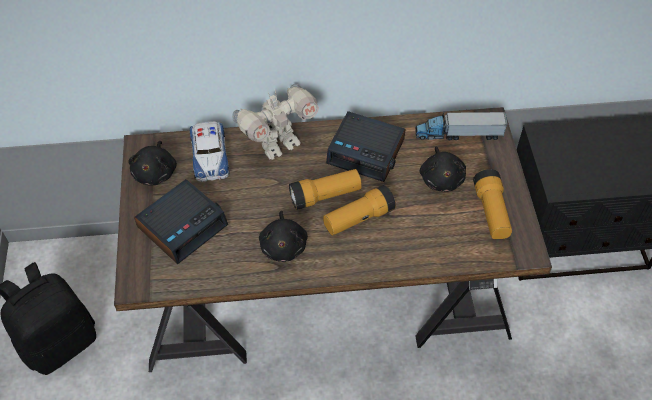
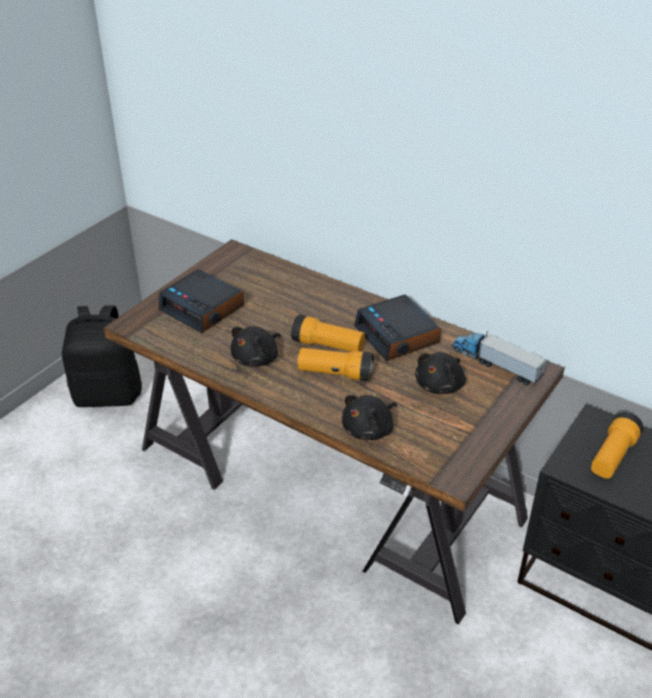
camera: 40 degrees right, 15 degrees down
(156, 172) = (224, 269): black plush toy -> black plush toy (369, 429)
(183, 225) = (203, 308): alarm clock -> alarm clock turned 45 degrees clockwise
(210, 155) = (274, 278): toy car -> none
(278, 145) = (333, 297): toy robot -> none
(491, 212) = (456, 431): flashlight -> flashlight (613, 456)

